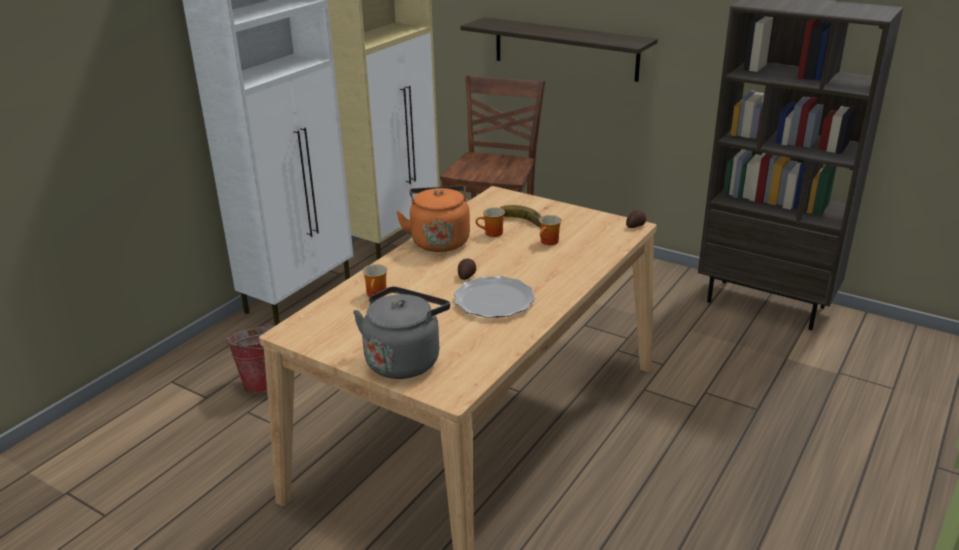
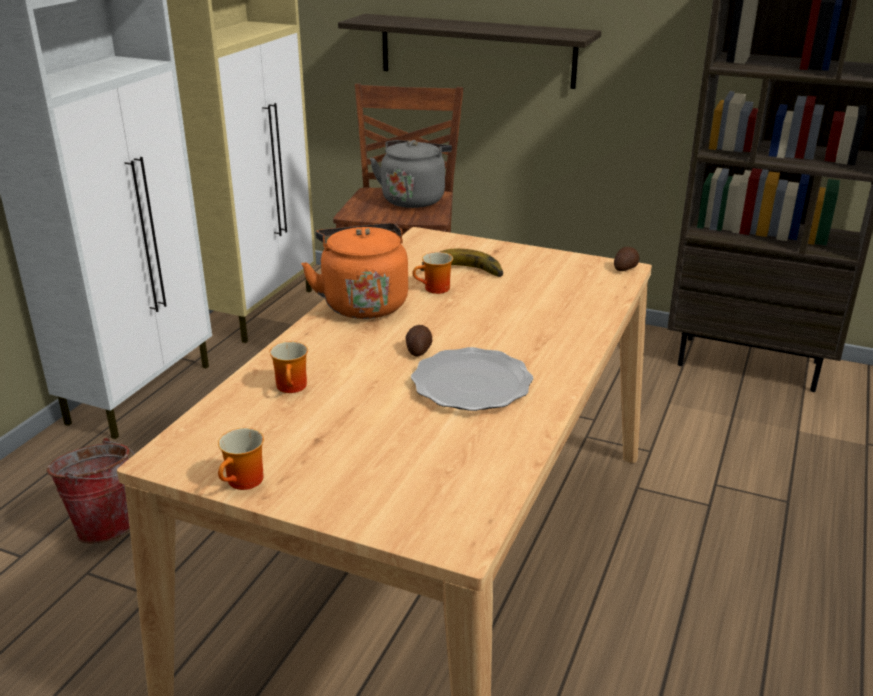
camera: 10 degrees left, 0 degrees up
(404, 360) = (365, 489): grey kettle -> grey kettle (414, 199)
(549, 242) = (519, 296): mug -> mug (245, 482)

